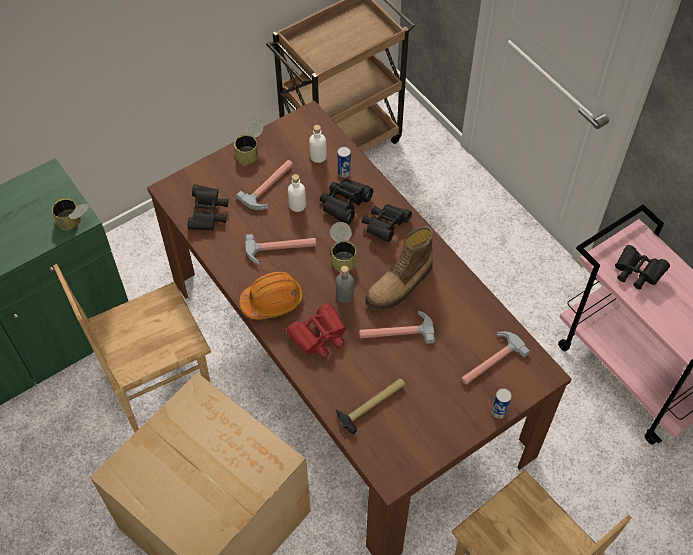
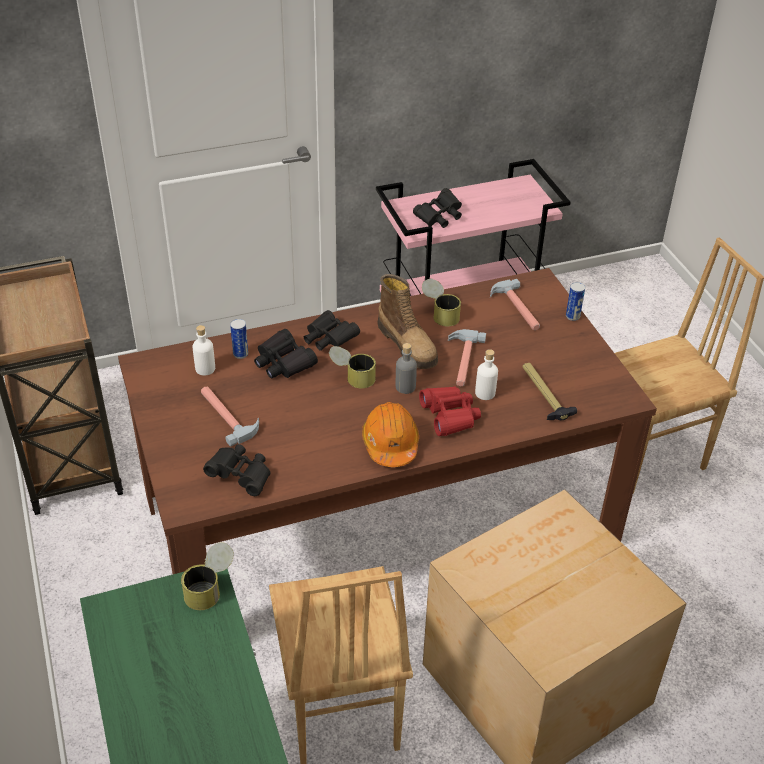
camera: 75 degrees left, 15 degrees down
(250, 150) = (162, 422): can -> can (440, 314)
(281, 249) = (322, 423): hammer -> none
(297, 205) = (266, 399): white bottle -> white bottle (485, 393)

